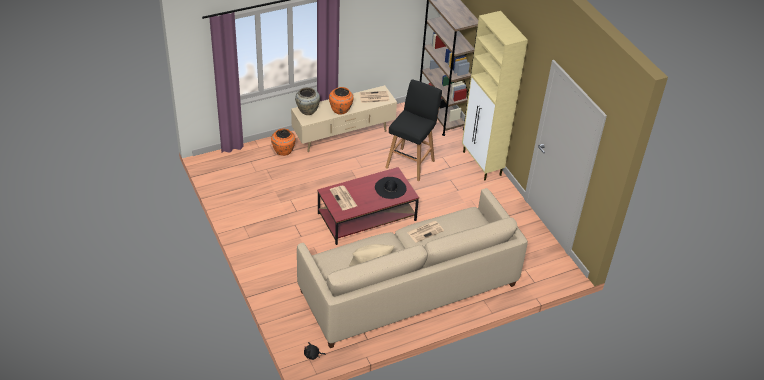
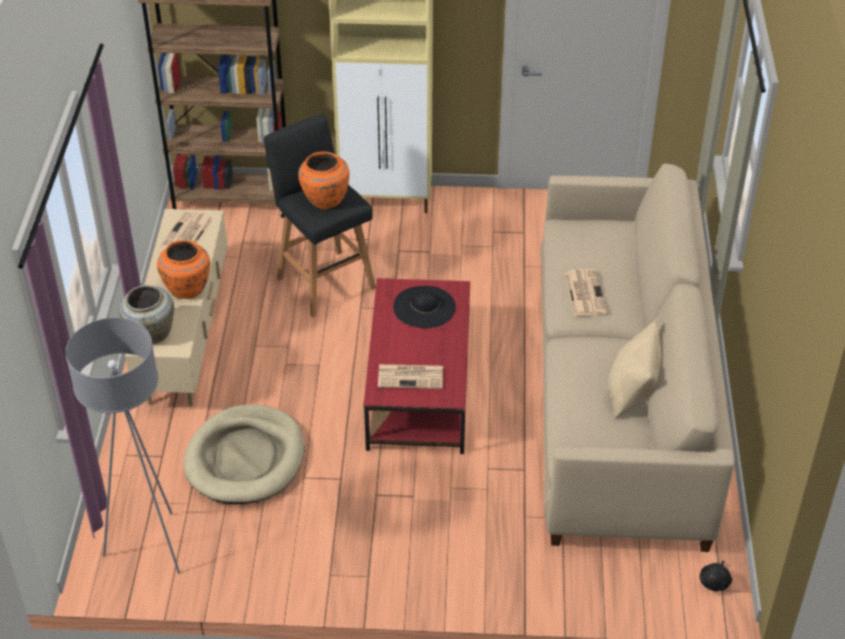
camera: 60 degrees left, 0 degrees up
(228, 170) = (150, 546): none -> grey floor lamp
(284, 151) = (161, 440): orange vase -> orange vase (325, 199)
(289, 178) = (245, 458): none -> beige dog bed

